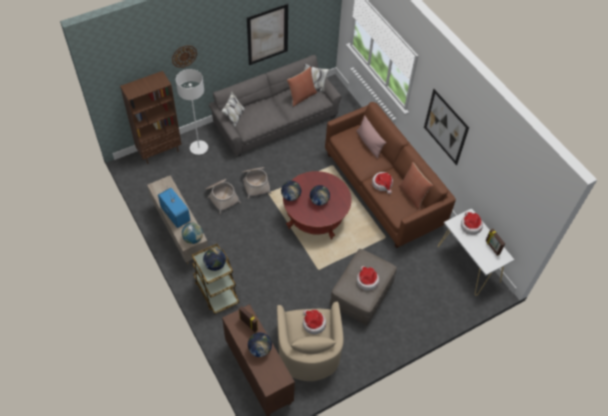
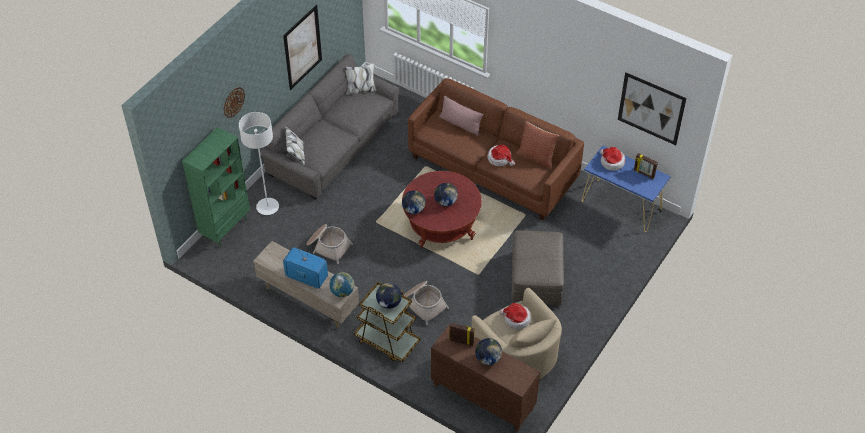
camera: 25 degrees left, 5 degrees down
(160, 151) = (225, 228): brown bookcase -> green bookcase
(256, 183) = (356, 218): basket -> basket (423, 304)
(301, 96) = (356, 105): pillow -> none
(367, 280) = (542, 257): hat -> none
(445, 127) = (545, 71): picture -> picture (651, 108)
(468, 264) = (621, 205): white console table -> blue console table

